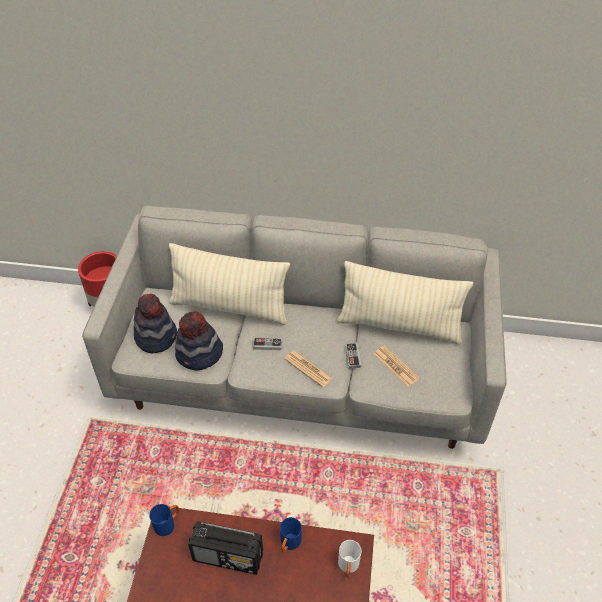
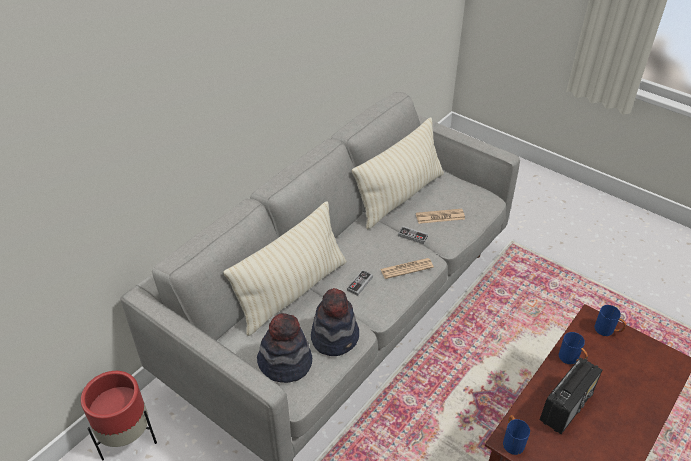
camera: 60 degrees left, 5 degrees down
(348, 567) = (607, 331): white mug -> blue mug

